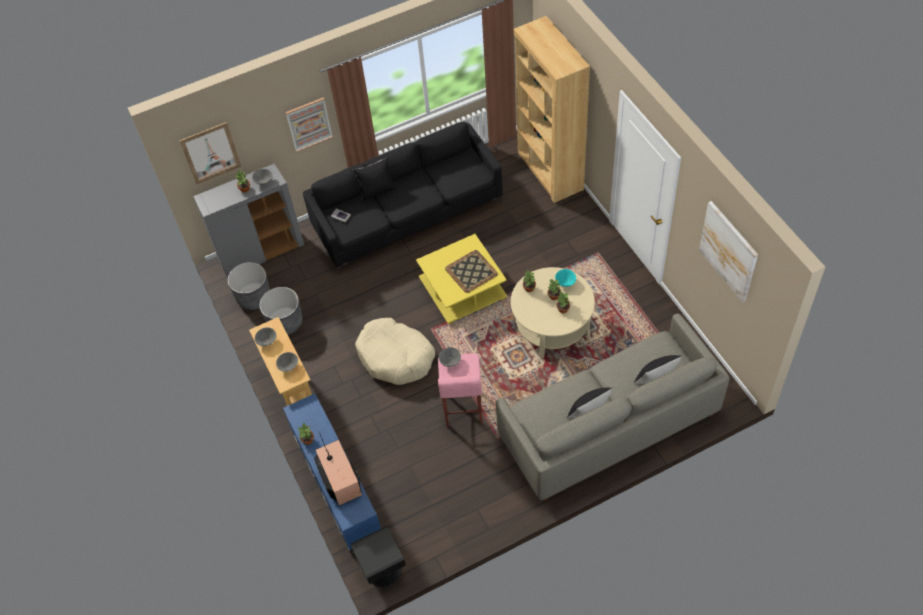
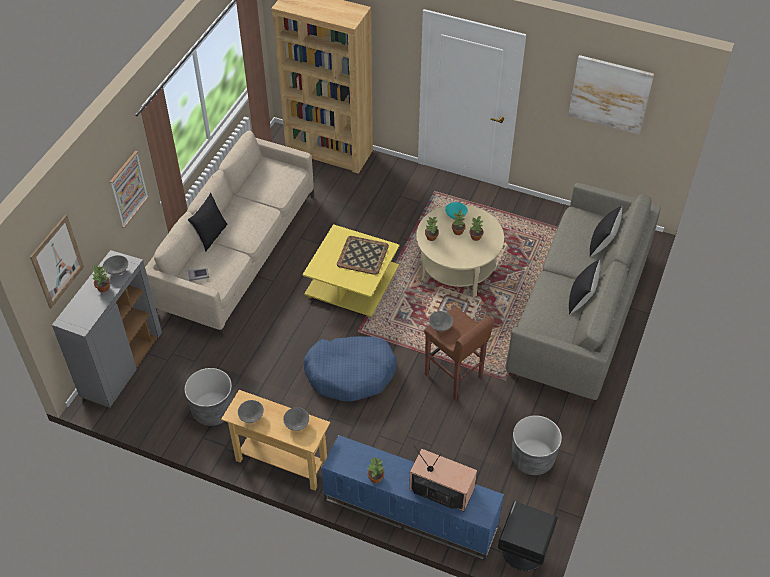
camera: 45 degrees left, 5 degrees down
(254, 297) = (156, 409): grey planter -> grey planter (532, 458)
(396, 357) = (351, 373): beige dog bed -> blue dog bed
(408, 215) = (238, 253): black sofa -> beige sofa
(462, 409) = (453, 377): pink stool -> brown stool

